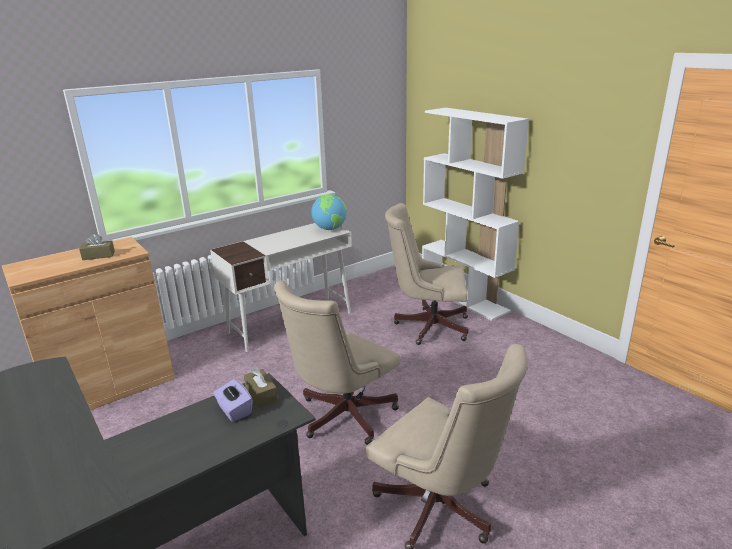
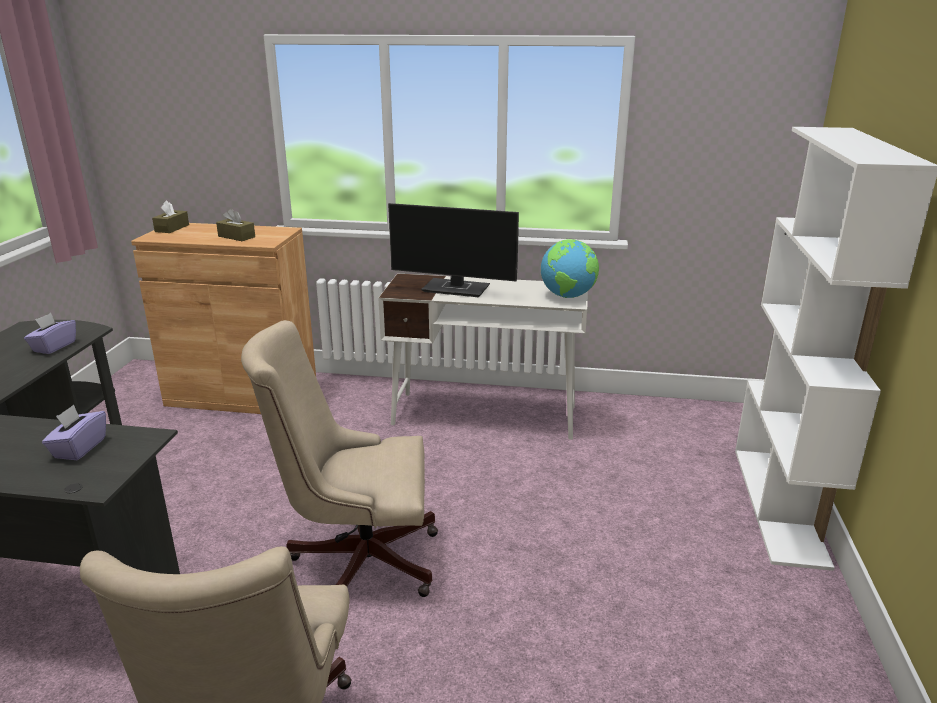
camera: 45 degrees right, 0 degrees up
(48, 386) = (54, 346): none -> purple tissue box
(261, 394) = (125, 447): brown tissue box -> brown tissue box (172, 228)
(266, 245) = (457, 288): none -> monitor
(427, 326) = (649, 513): beige office chair -> none

